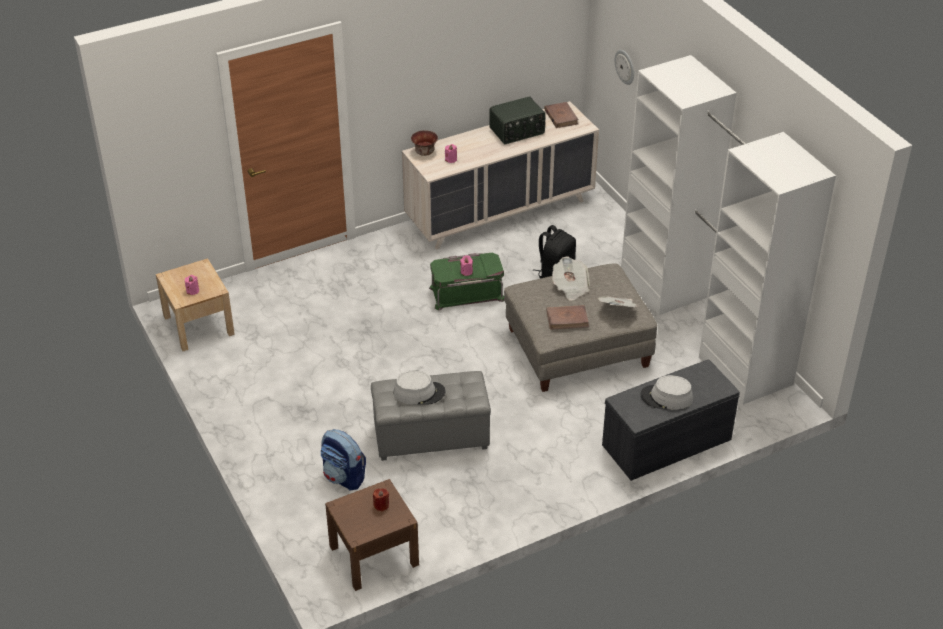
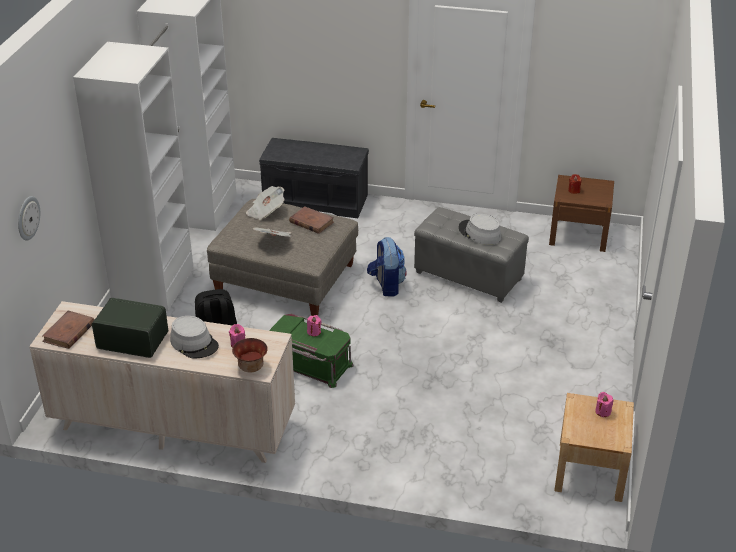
camera: 140 degrees left, 5 degrees down
(344, 477) = (558, 283): backpack -> backpack (386, 285)
(666, 397) = (320, 153): grey hat -> grey hat (194, 343)

